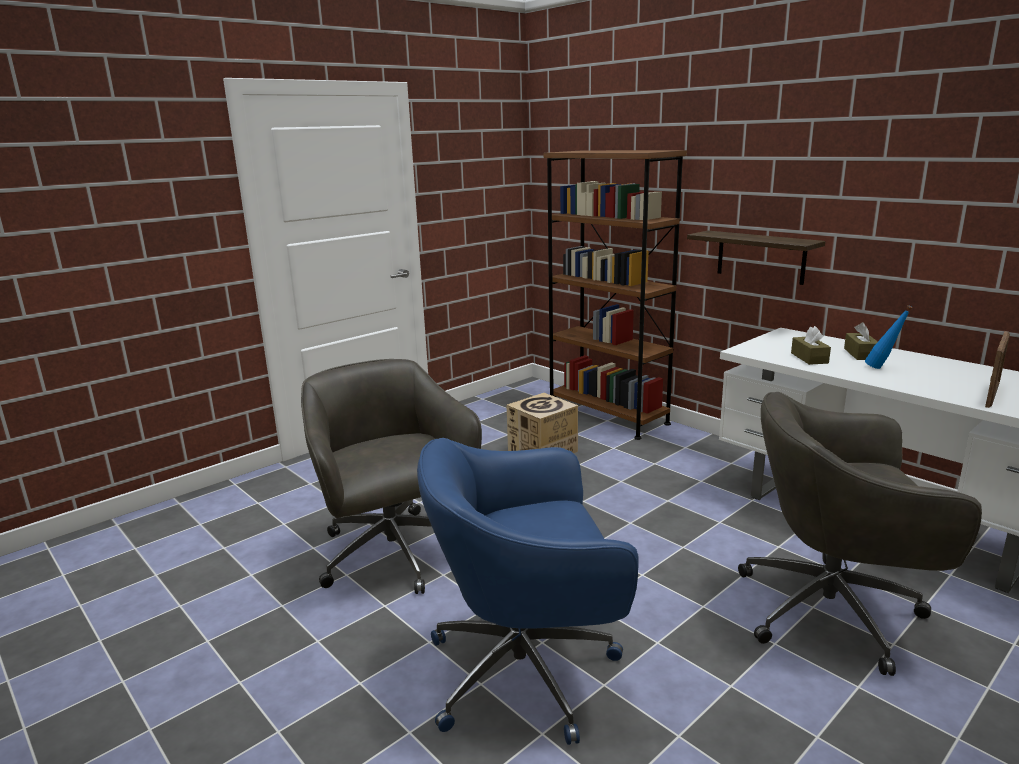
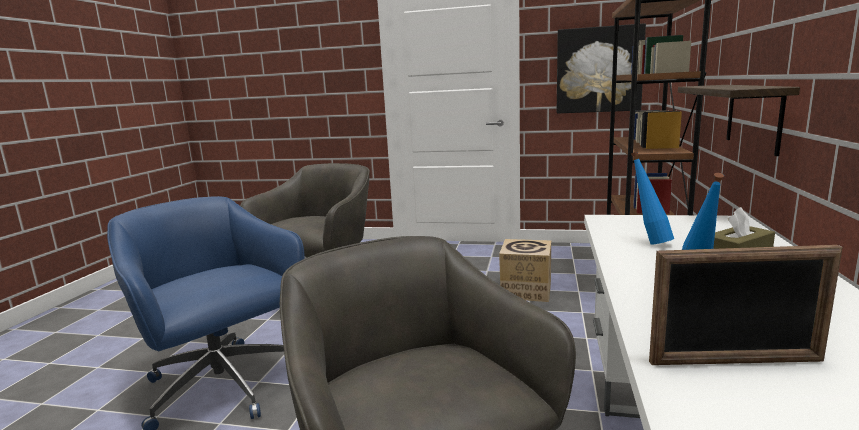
camera: 55 degrees right, 5 degrees down
(486, 204) = (598, 70): none -> picture
(809, 358) = (648, 242): brown tissue box -> blue bottle

